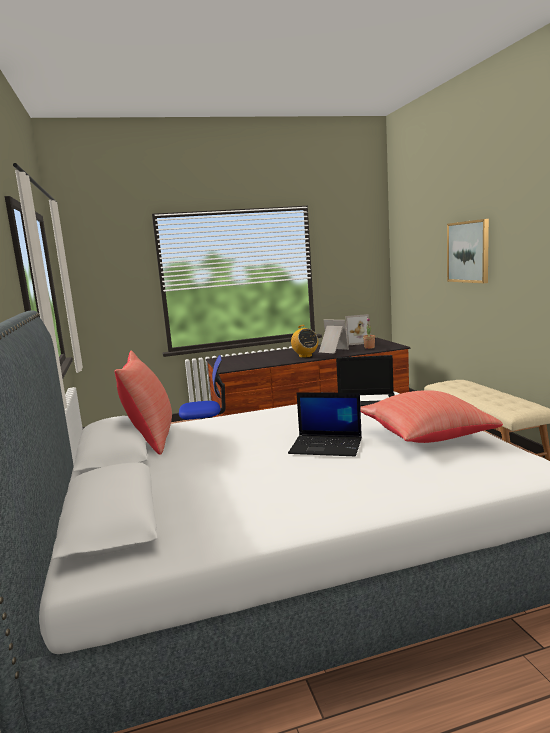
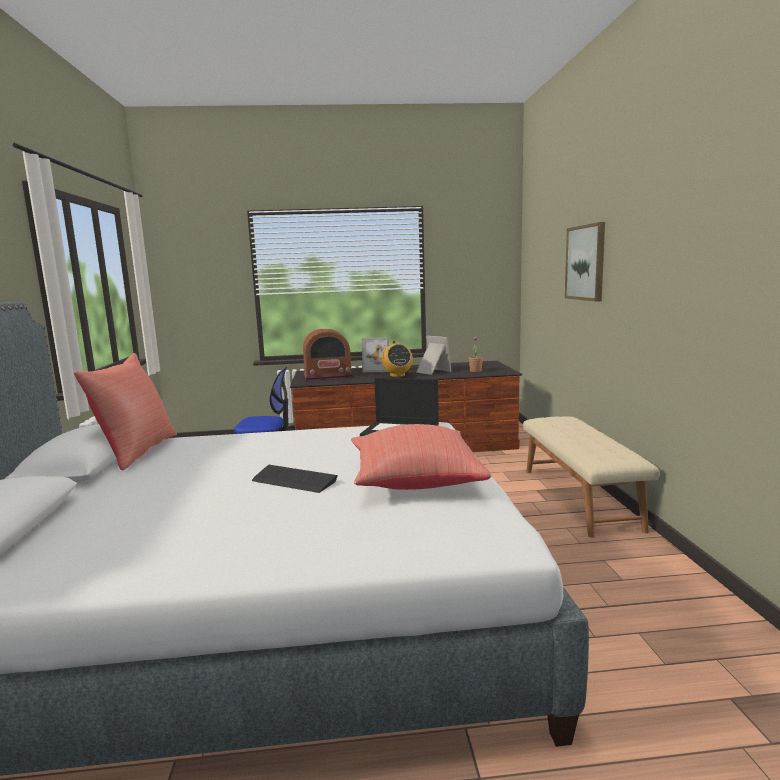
camera: 10 degrees right, 0 degrees up
(241, 360) = (327, 375): none -> radio
(327, 446) = (294, 480): laptop -> keyboard
(356, 342) = (468, 364): picture frame -> picture frame (377, 369)

